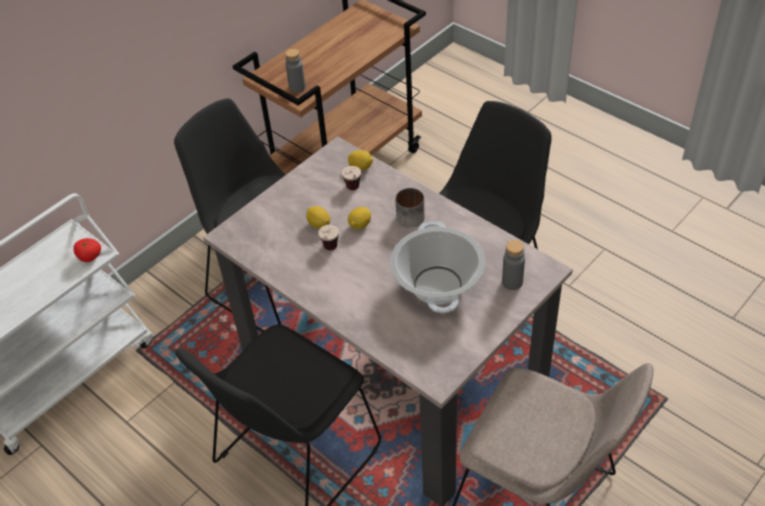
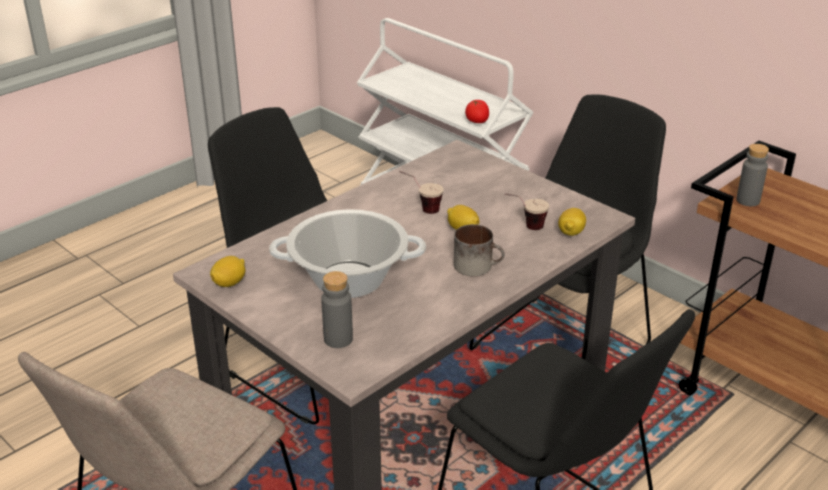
camera: 90 degrees right, 15 degrees down
(319, 224) = (467, 203): lemon -> lemon (229, 283)

